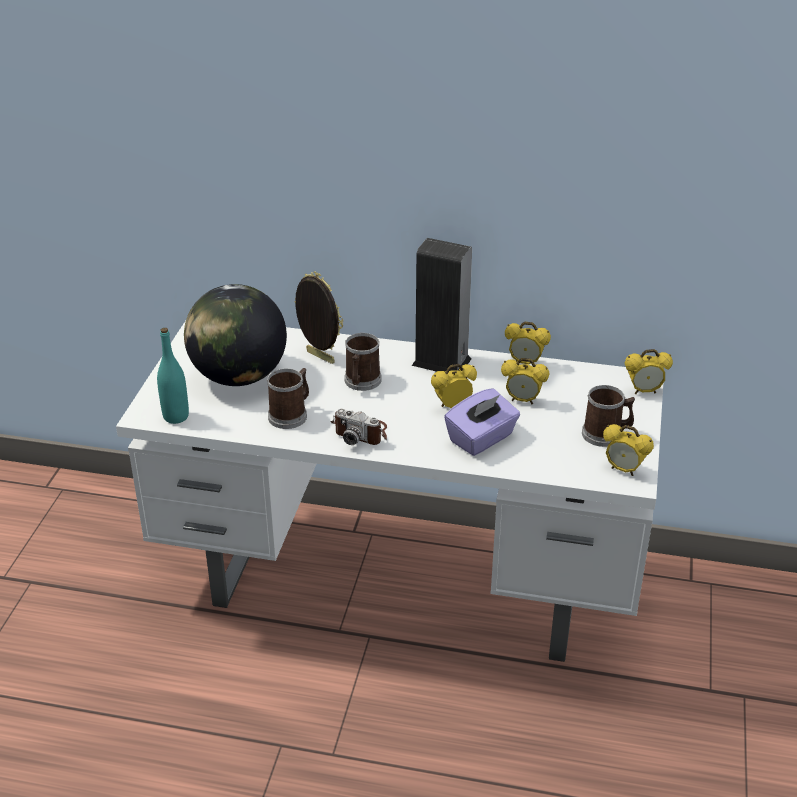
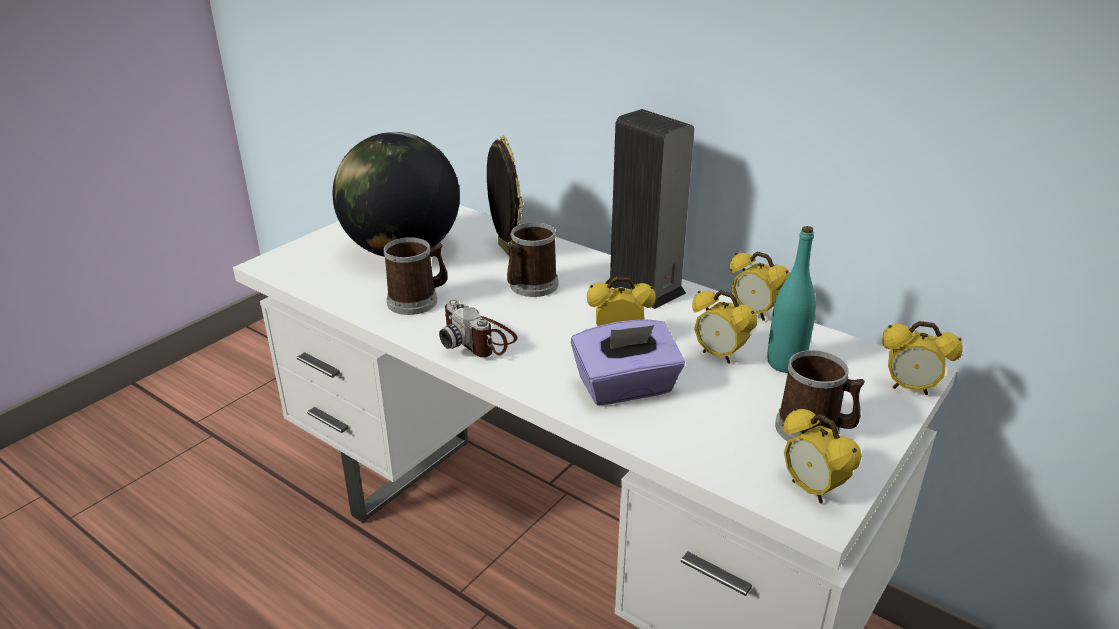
camera: 25 degrees right, 5 degrees down
(176, 416) = (298, 272): turquoise bottle -> turquoise bottle (785, 363)

